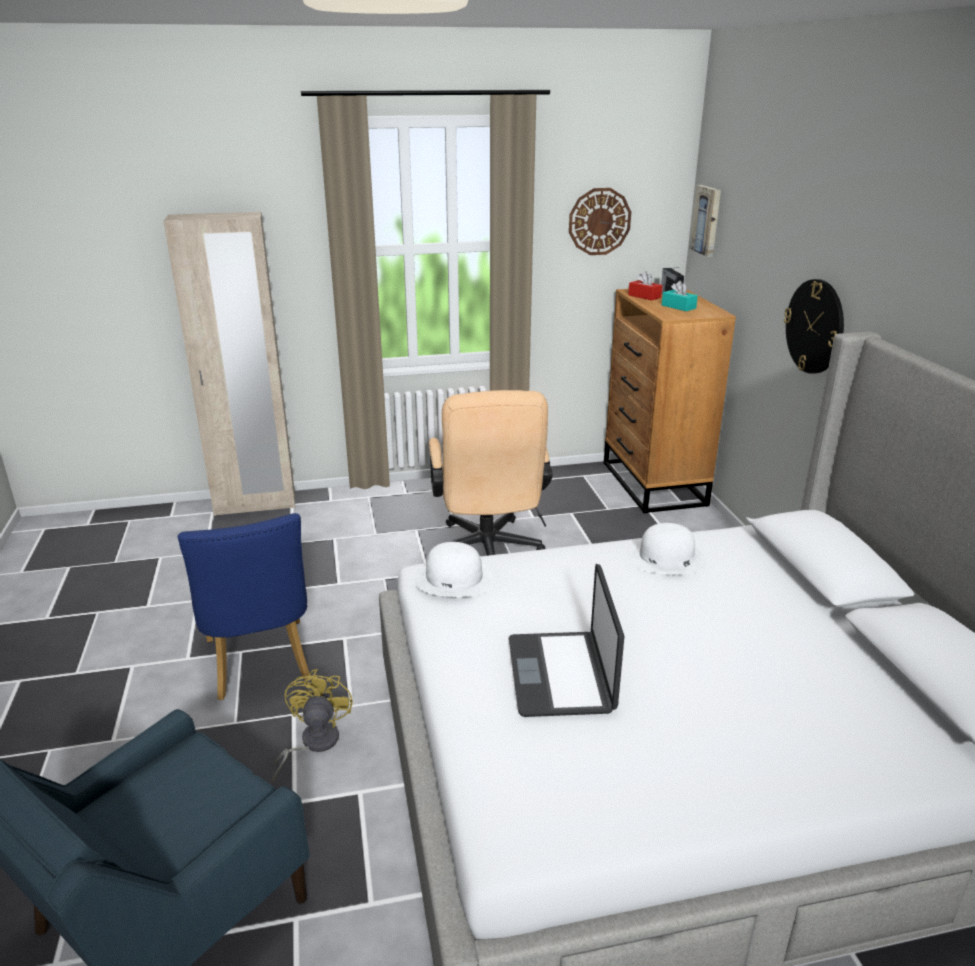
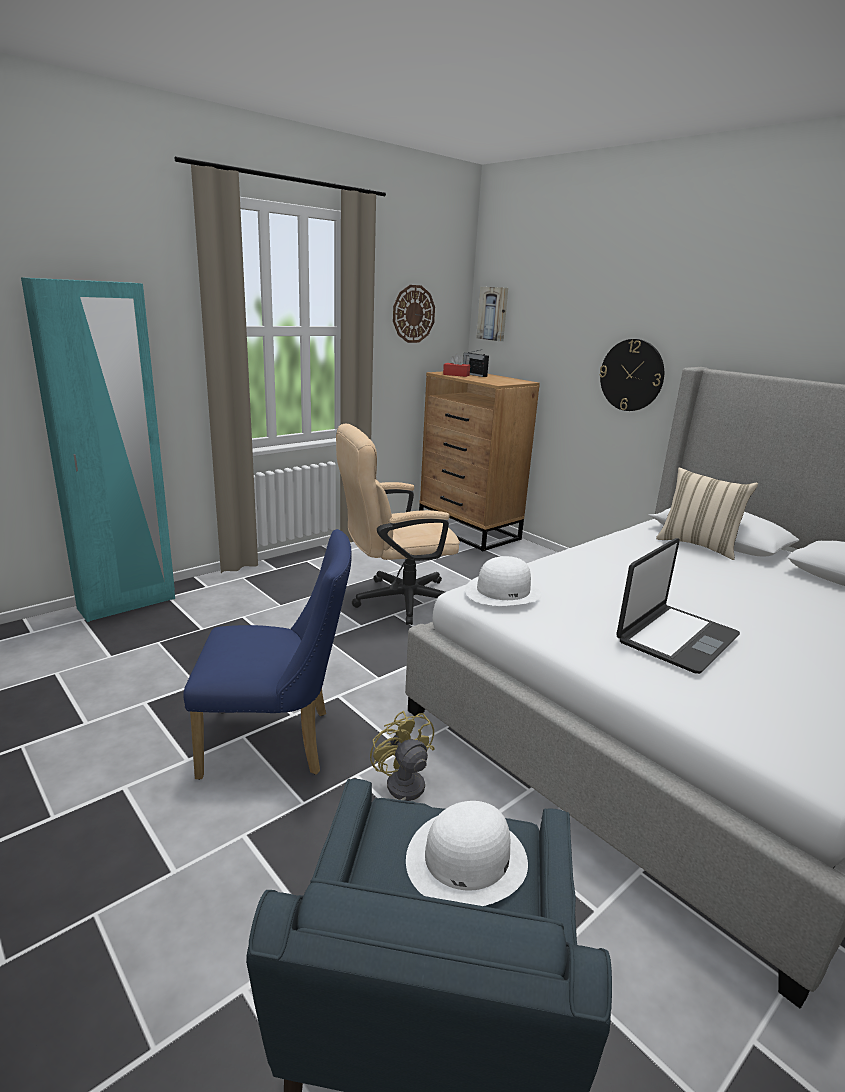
camera: 30 degrees left, 5 degrees down
(255, 504) = (127, 604): beige wardrobe -> turquoise wardrobe
(260, 665) = (277, 743): blue chair -> blue chair turned 45 degrees counterclockwise
(487, 554) = (396, 601): beige office chair -> beige office chair turned 105 degrees clockwise
(562, 675) = (675, 638): laptop -> laptop turned 105 degrees counterclockwise
(666, 558) = (625, 550): white hat -> white hat (466, 859)
(678, 307) = (492, 379): turquoise tissue box -> none
(775, 571) = (698, 545): none -> beige pillow

